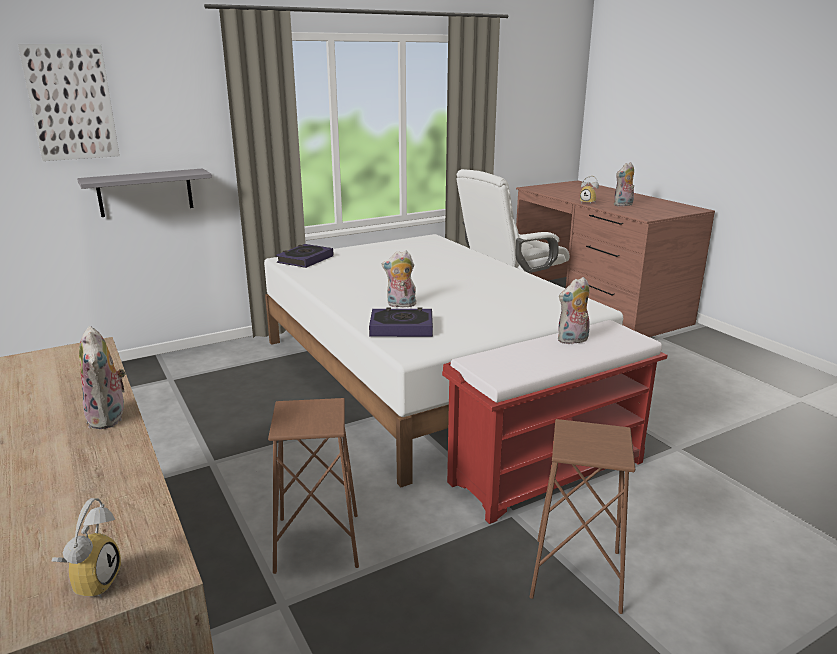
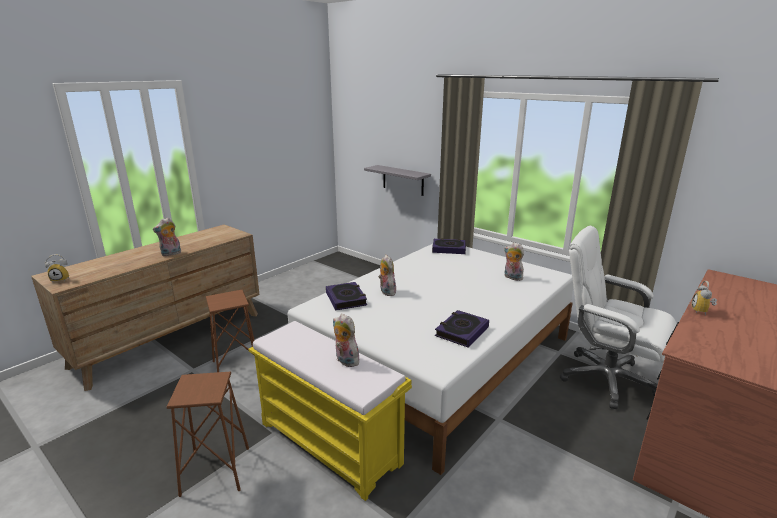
camera: 70 degrees right, 0 degrees up
(71, 102) = (380, 126): picture -> none
(525, 289) = (461, 331): none -> book
(548, 471) = (331, 443): red bench -> yellow bench
(623, 205) = (729, 333): plush toy -> plush toy (512, 277)

